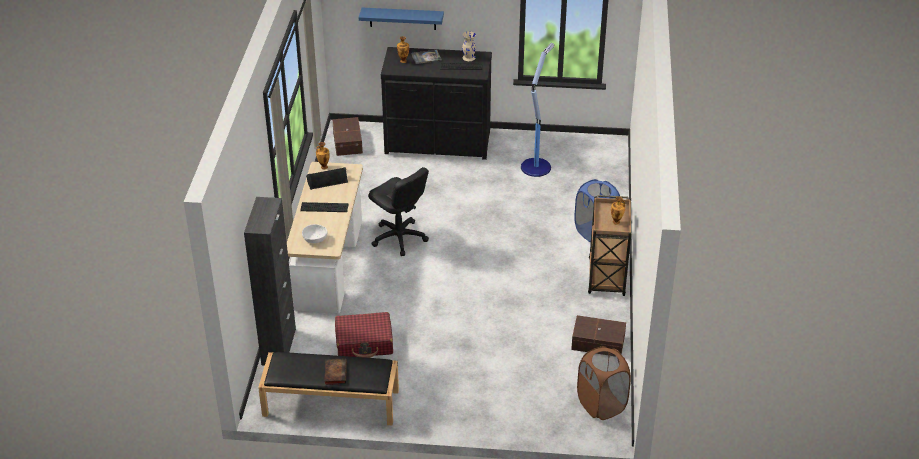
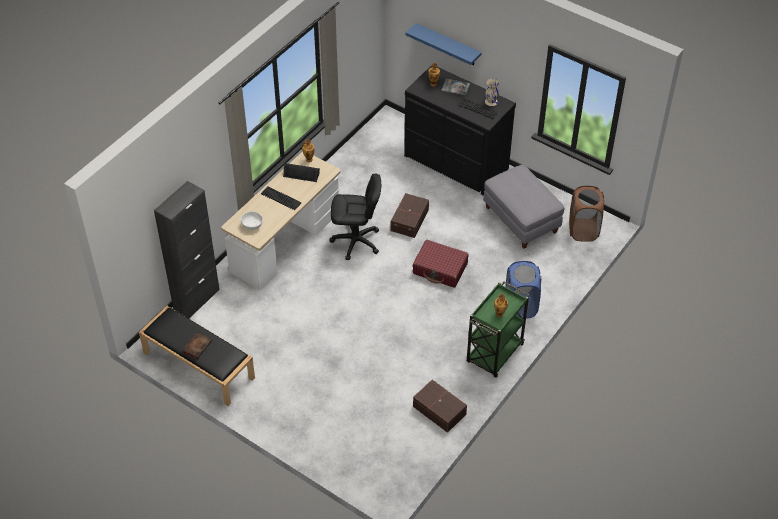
camera: 30 degrees right, 10 degrees up
(348, 142) = (383, 132): brown storage box -> brown storage box (410, 220)
(364, 342) = (260, 324): red suitcase -> red suitcase (440, 269)
(399, 238) = (356, 241): black office chair -> black office chair turned 75 degrees counterclockwise
(536, 166) = (520, 220): floor lamp -> grey ottoman
(601, 404) = (397, 467): brown laundry basket -> brown laundry basket (583, 230)
(606, 278) = (494, 354): brown cart -> green cart

